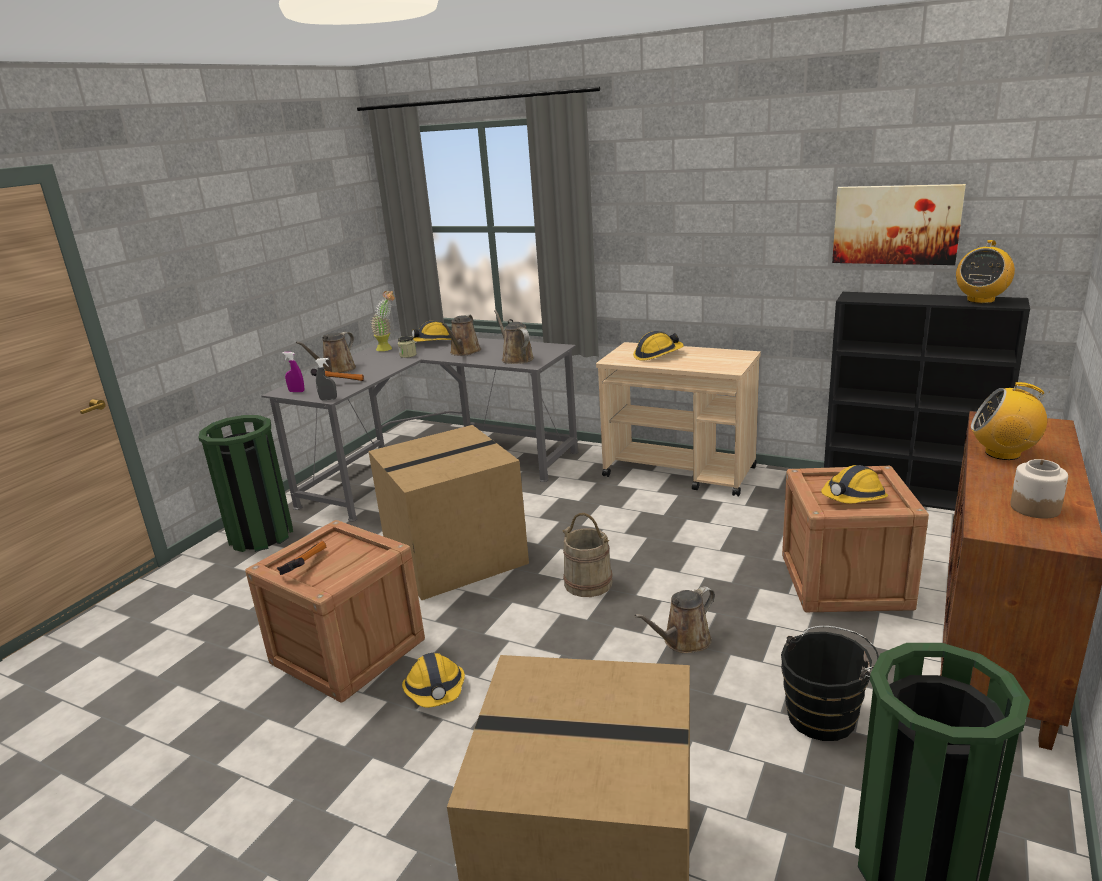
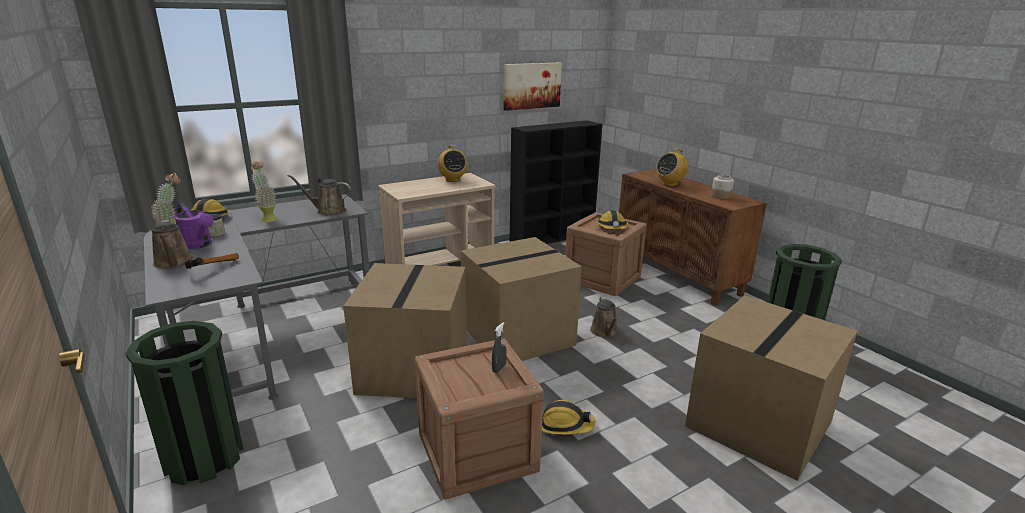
camera: 60 degrees left, 0 degrees up
(296, 391) = (184, 288): purple spray bottle -> none
(303, 567) = (472, 388): hammer -> none
(328, 399) = (247, 280): grey spray bottle -> grey spray bottle (499, 368)
(378, 361) = (199, 245): none -> purple watering can
(464, 352) = (267, 218): brown watering can -> potted plant
(588, 583) = (517, 336): beige bucket -> cardboard box
(657, 355) = (422, 186): hard hat -> none
(824, 714) = (690, 324): black bucket -> none
(980, 300) = (576, 123): radio -> radio (452, 180)

